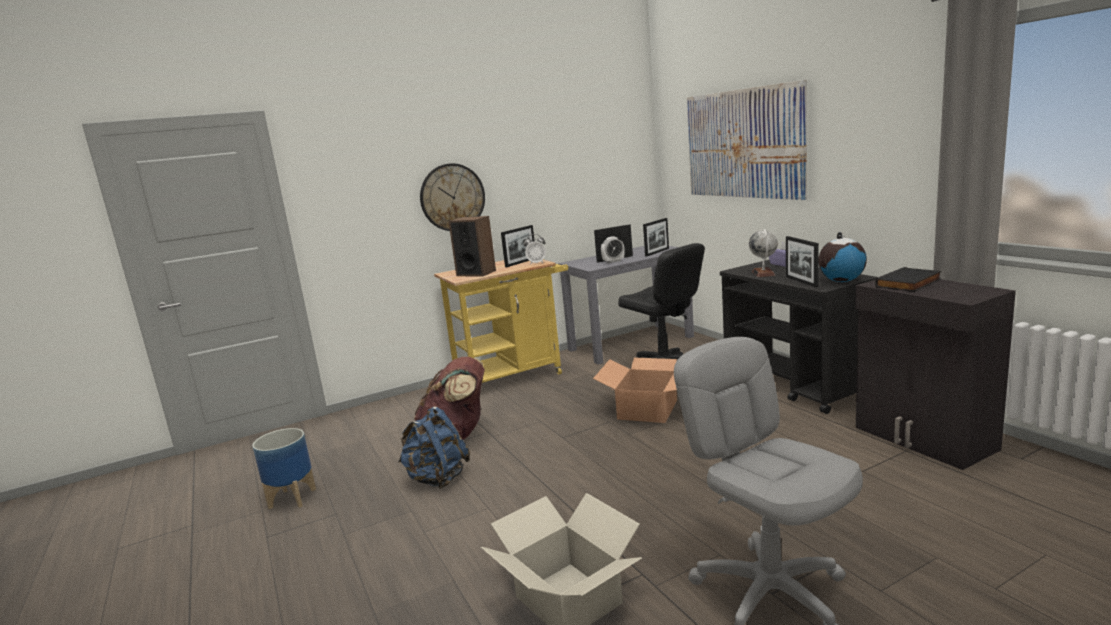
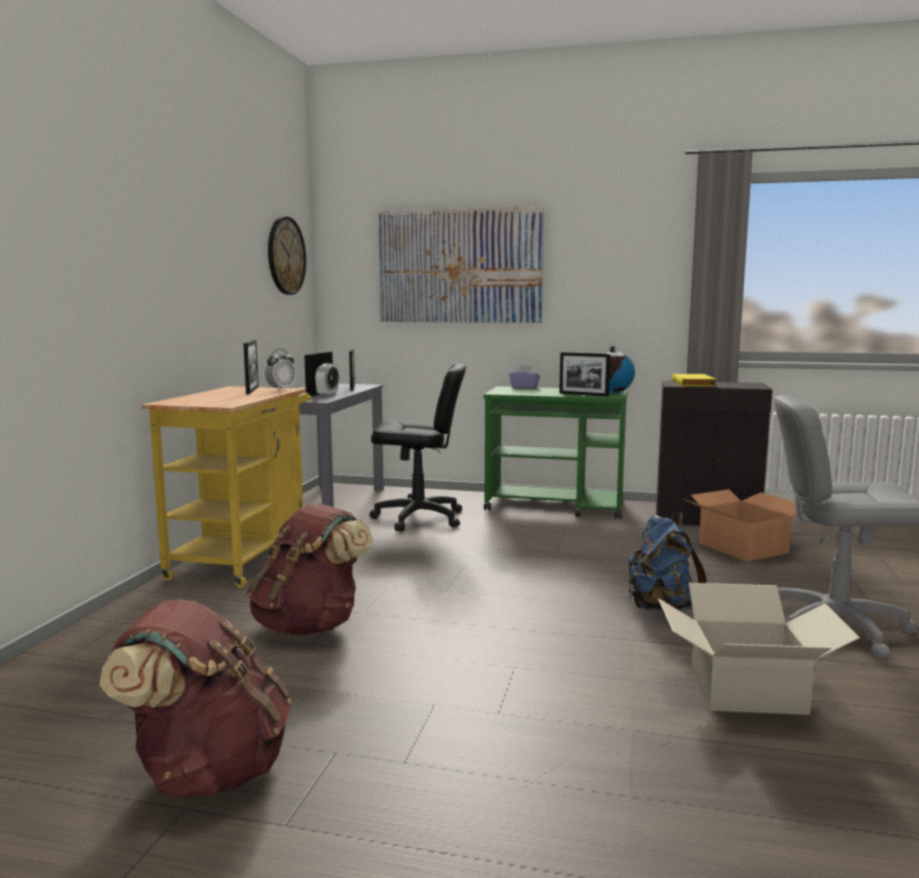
camera: 50 degrees left, 5 degrees down
(292, 498) = (207, 772): planter -> brown backpack
(437, 479) = (390, 668): blue backpack -> blue backpack (660, 608)
(452, 197) = (157, 289): wall clock -> wall clock (286, 256)
(476, 273) = (224, 400): speaker -> none
(648, 409) = (477, 549): cardboard box -> cardboard box (743, 547)
(763, 273) = (531, 393): globe -> none
(795, 385) = (556, 506): black cart -> green cart
(909, 283) = (694, 383): black book -> yellow book

